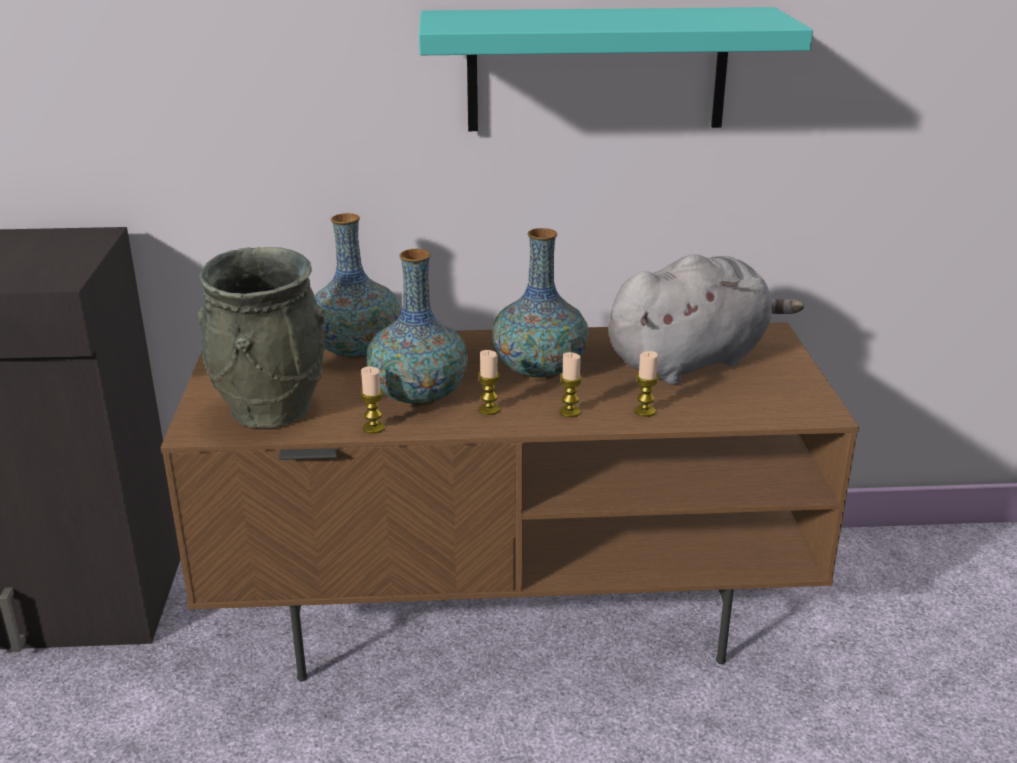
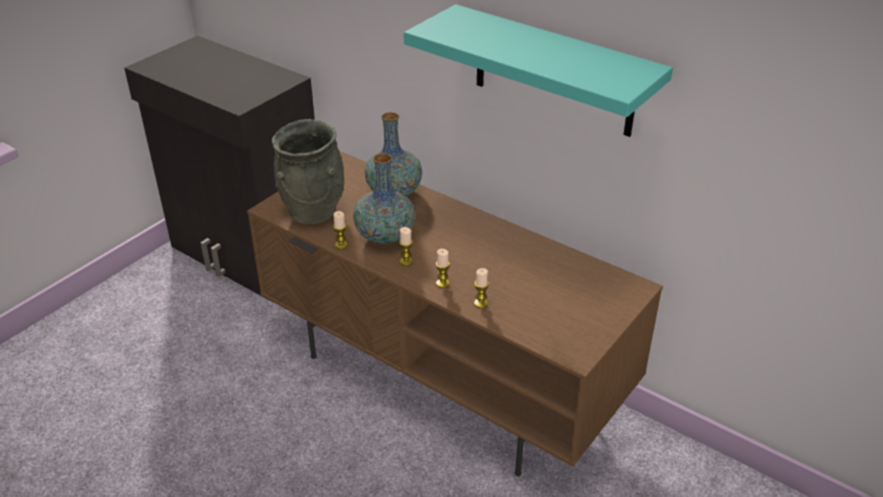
camera: 40 degrees right, 10 degrees up
(539, 371) = (464, 249): vase -> none
(691, 361) = (557, 284): grey plush toy -> none

